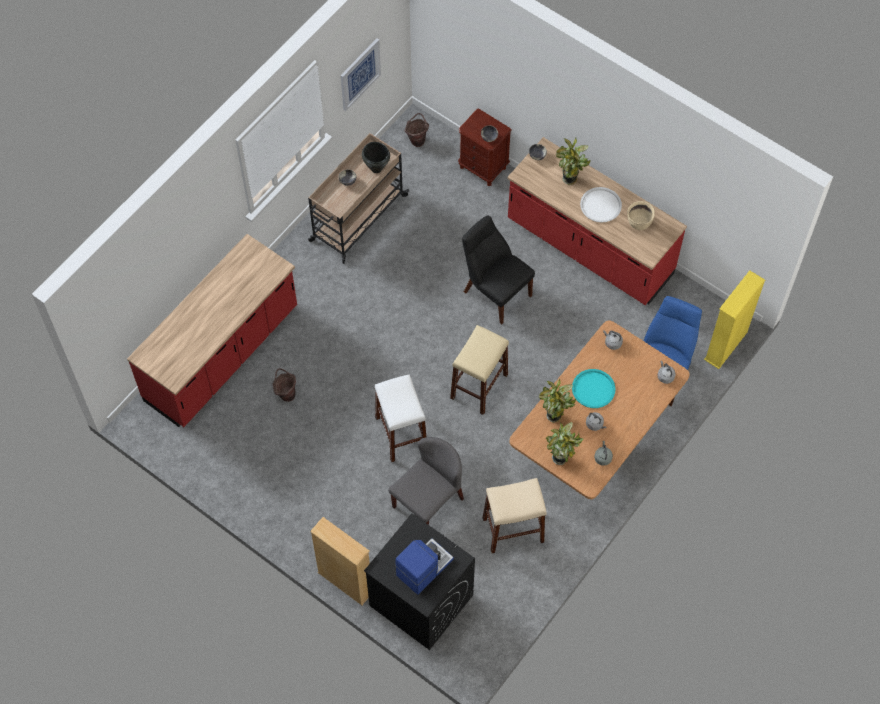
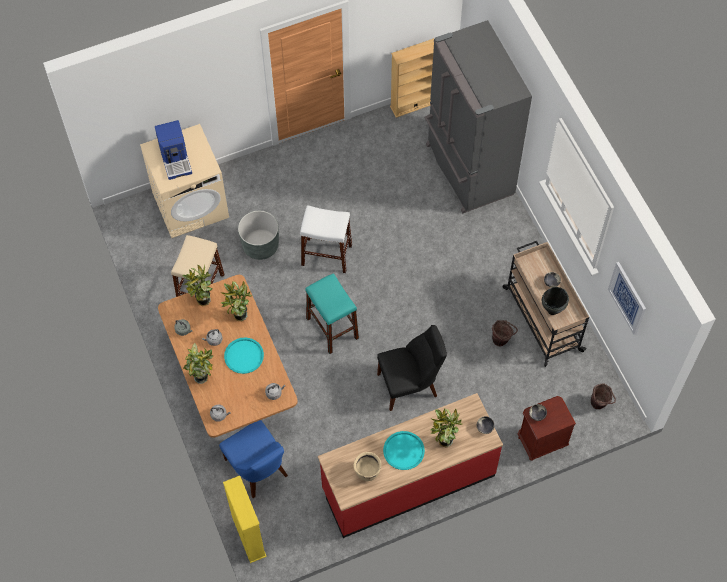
camera: 120 degrees right, 0 degrees up
(222, 355) = (467, 170): red counter -> grey fridge
(286, 393) = (409, 196): brown bucket -> brown bucket (501, 340)
(345, 582) = (236, 166): beige bookcase -> beige bookcase (413, 104)
(420, 600) = (191, 204): black washing machine -> beige washing machine
(428, 502) = (260, 245): grey chair -> grey planter
(479, 386) = (332, 328): beige stool -> turquoise stool
(600, 205) = (403, 451): white tray -> turquoise tray
(638, 412) = (203, 377): none -> potted plant

